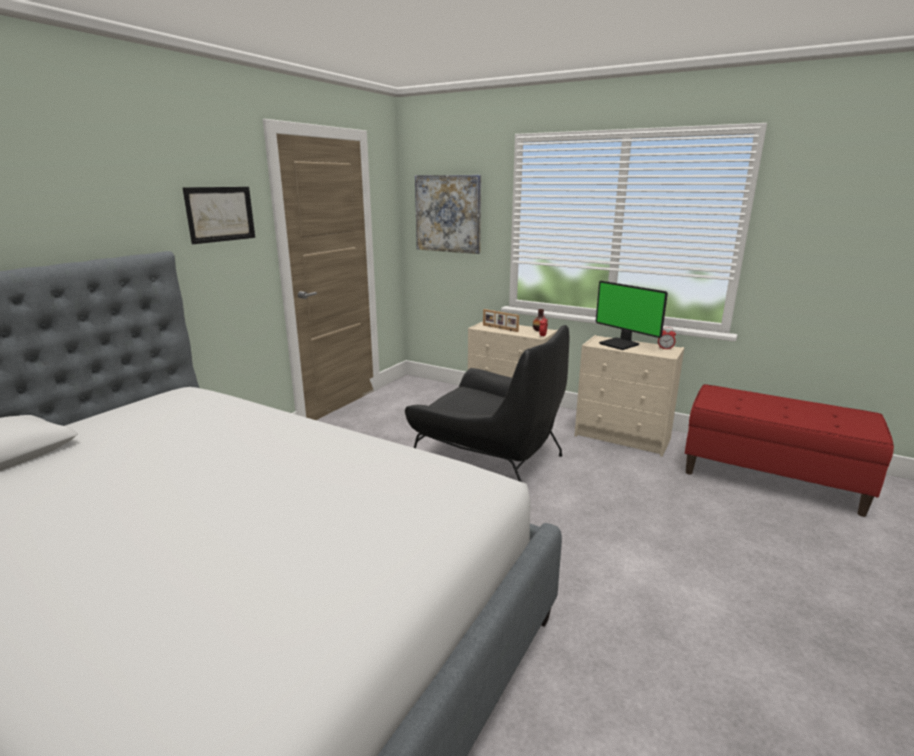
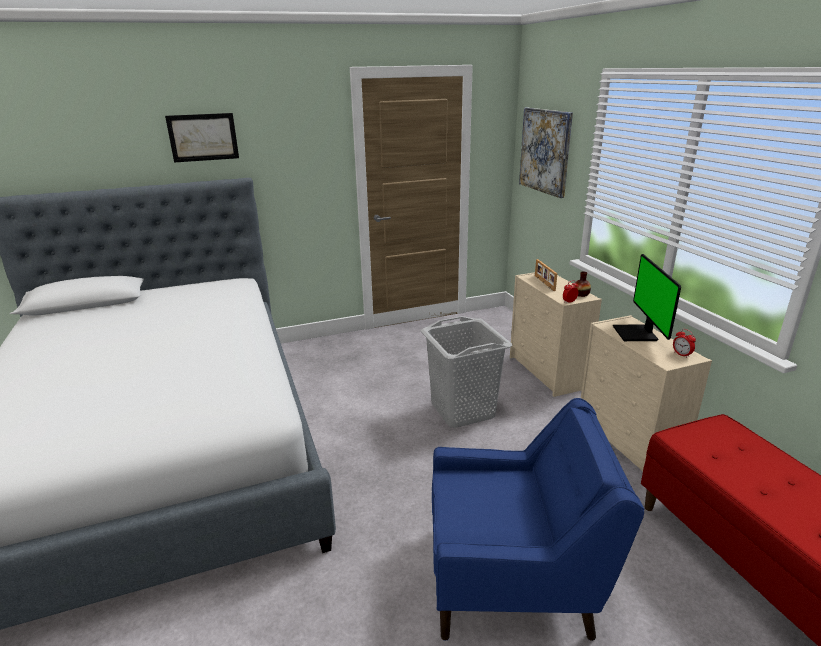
camera: 40 degrees right, 5 degrees up
(220, 214) = (301, 148): picture -> picture (203, 137)
(489, 462) = (462, 411): black armchair -> grey laundry basket
(689, 557) = (513, 578): none -> blue armchair

